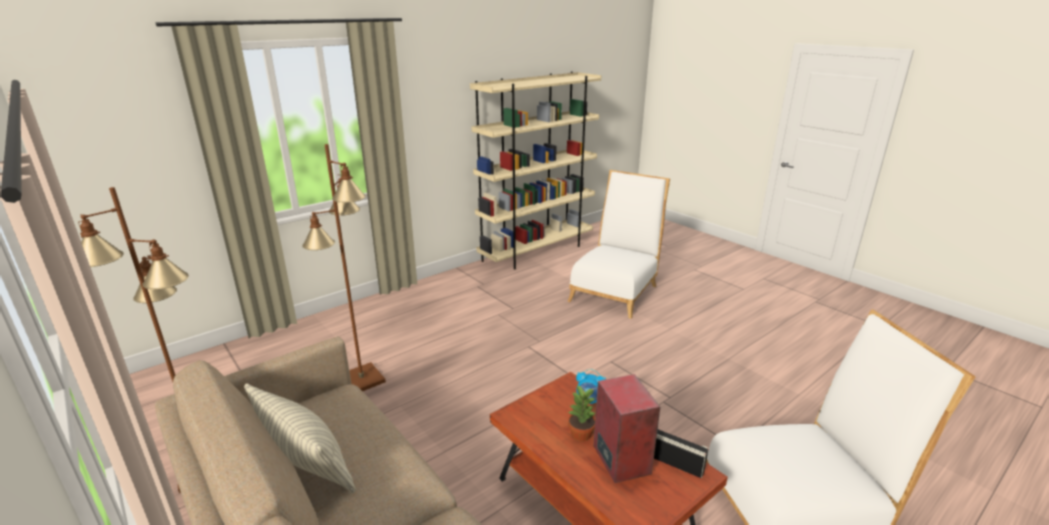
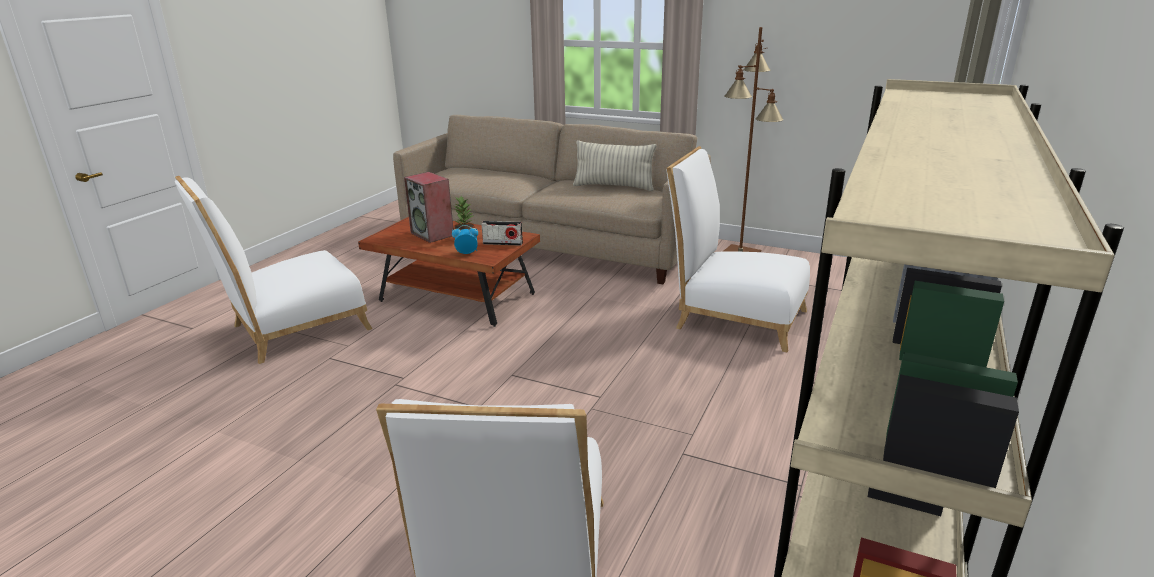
camera: 155 degrees right, 0 degrees up
(361, 380) = (733, 317): brown floor lamp -> white chair
(676, 464) = (393, 239): radio -> radio (502, 243)

